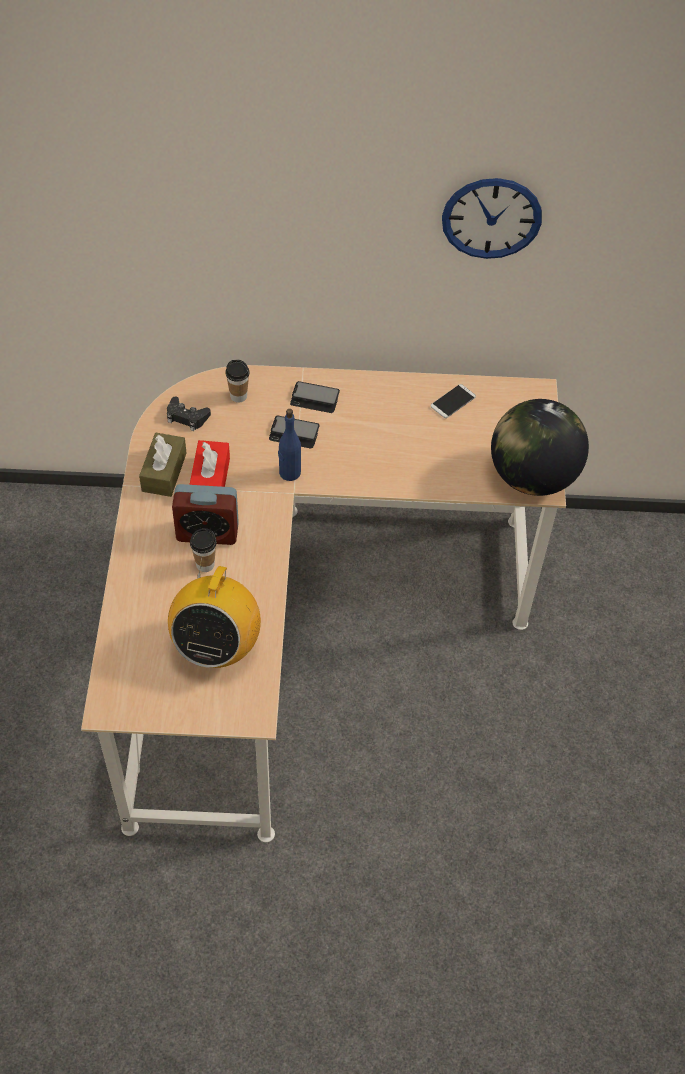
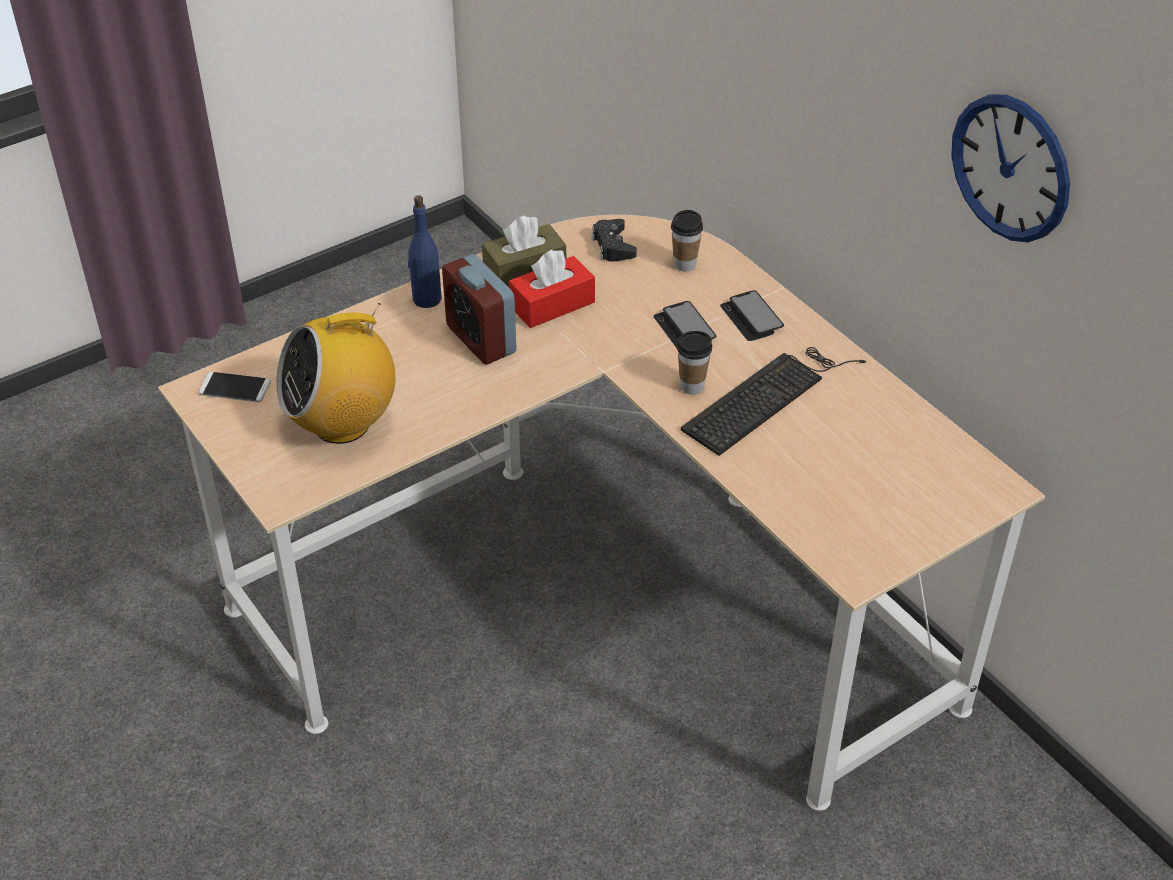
camera: 55 degrees right, 10 degrees down
(205, 564) = (438, 360): cup -> cup (692, 386)
(289, 473) = (626, 354): blue bottle -> blue bottle (426, 299)
(385, 435) = (768, 396): none -> keyboard
(453, 401) = (888, 424): phone -> phone (235, 388)
(532, 477) = (860, 553): globe -> none

